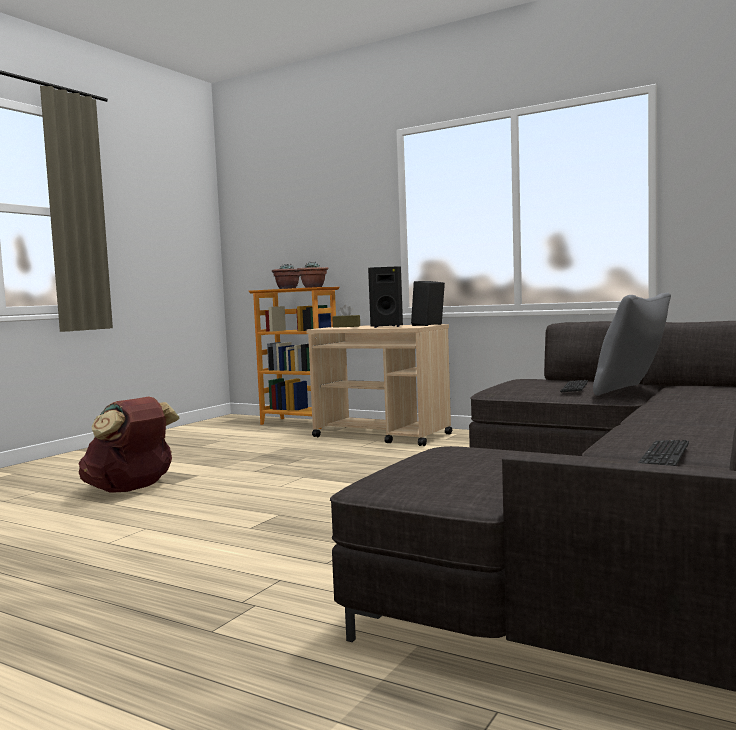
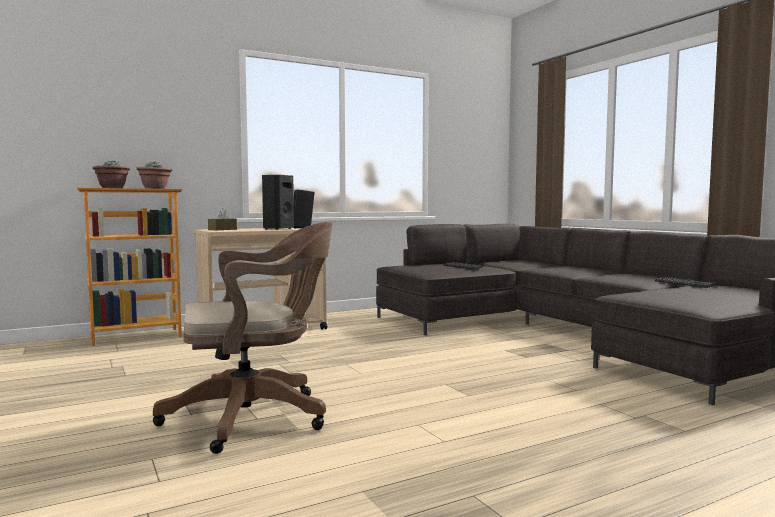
camera: 60 degrees left, 0 degrees up
(131, 489) = (255, 417): brown backpack -> brown office chair
(632, 391) = (490, 266): grey pillow -> none

